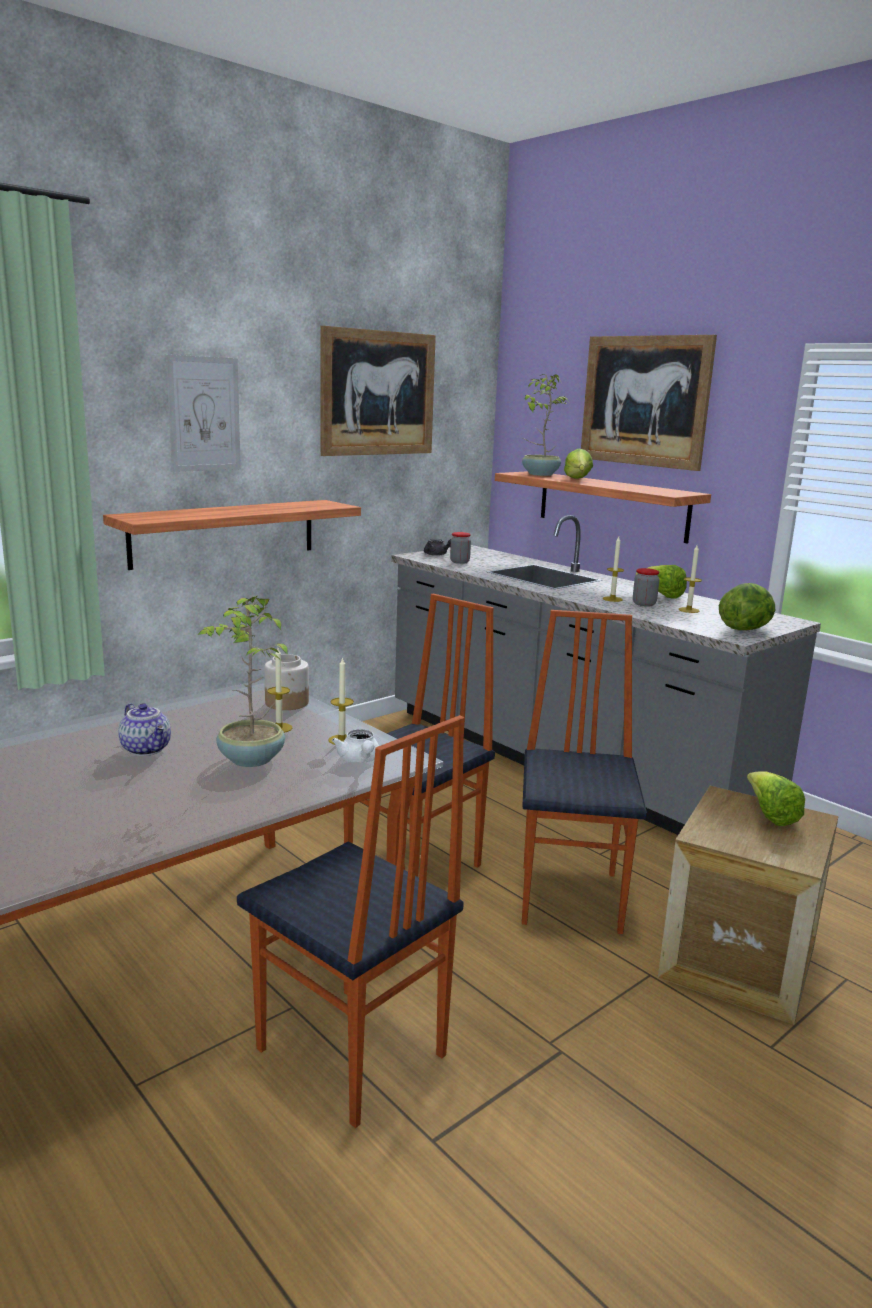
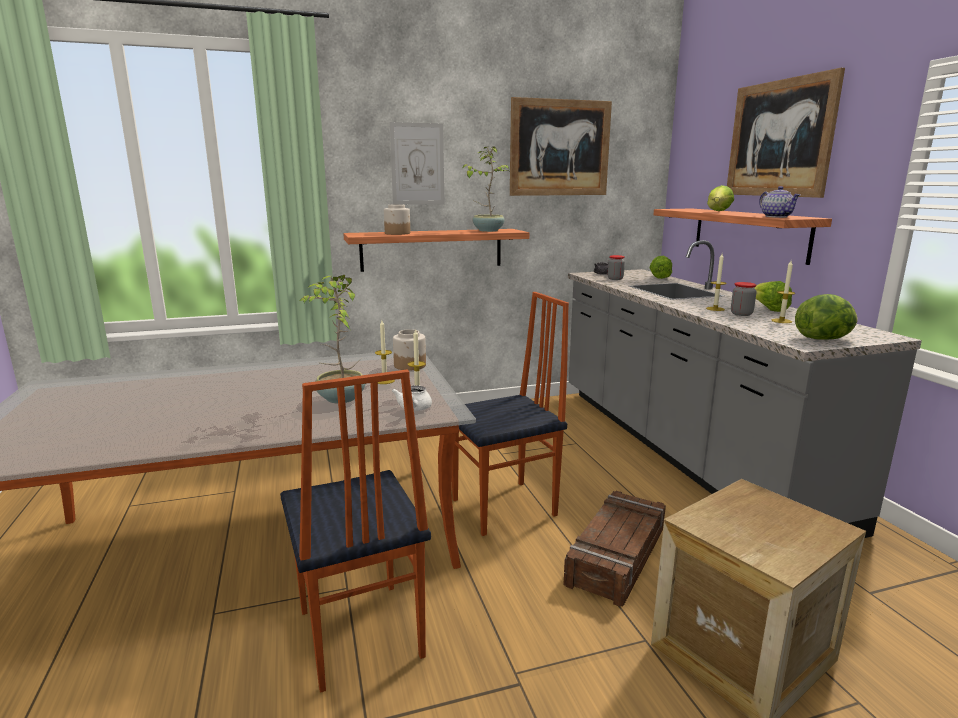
camera: 25 degrees right, 0 degrees up
(147, 749) = (286, 384): teapot -> teapot (777, 217)
(191, 514) = (398, 233): none -> jar
(539, 474) = (691, 209): potted plant -> potted plant (487, 230)
(572, 897) = (618, 556): chair -> crate
(770, 815) = (784, 516): lettuce -> lettuce (660, 277)

